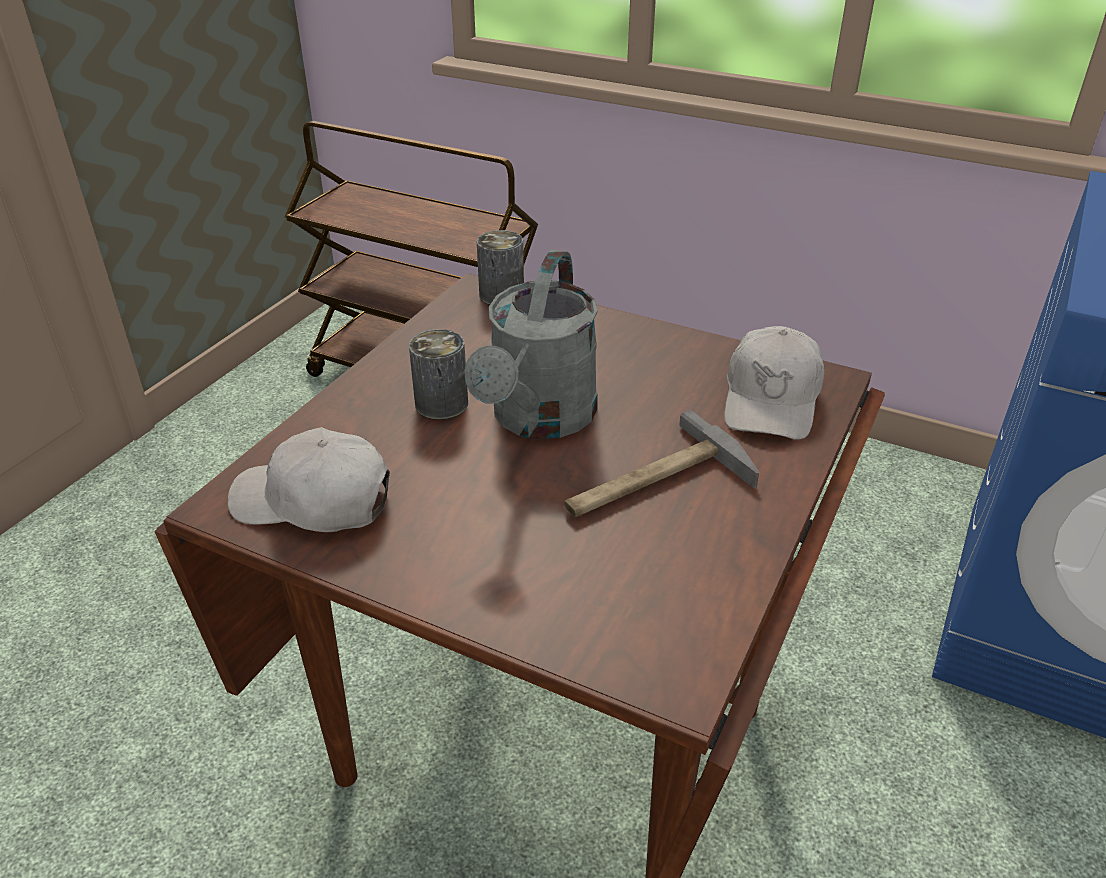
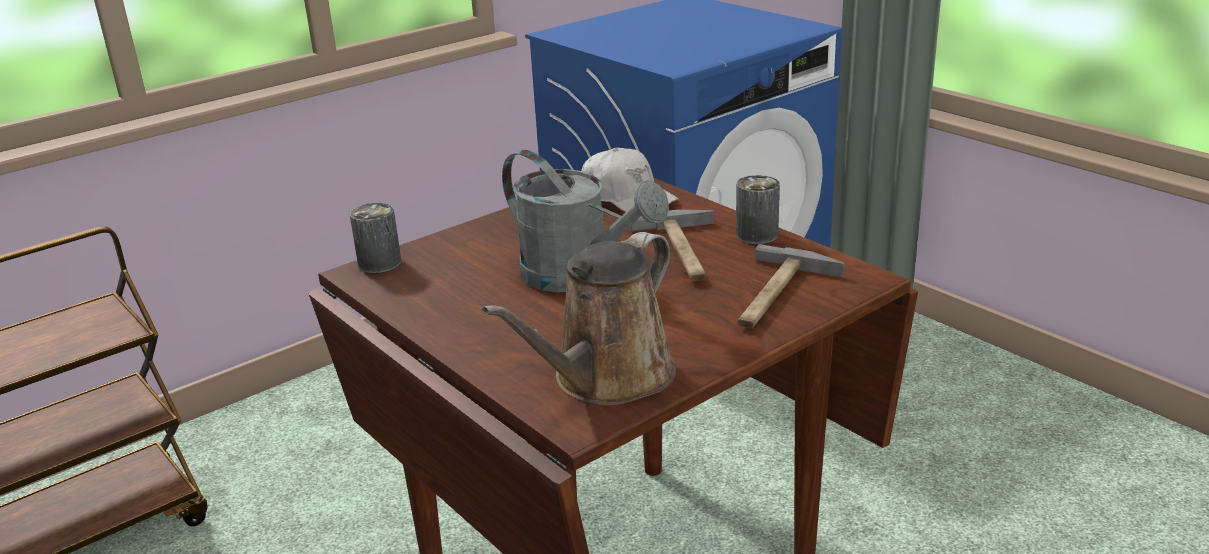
camera: 65 degrees left, 10 degrees down
(314, 502) = (606, 380): white cap -> brown watering can
(441, 404) = (520, 311): can -> can (756, 235)
(574, 595) = (777, 295): none -> hammer

